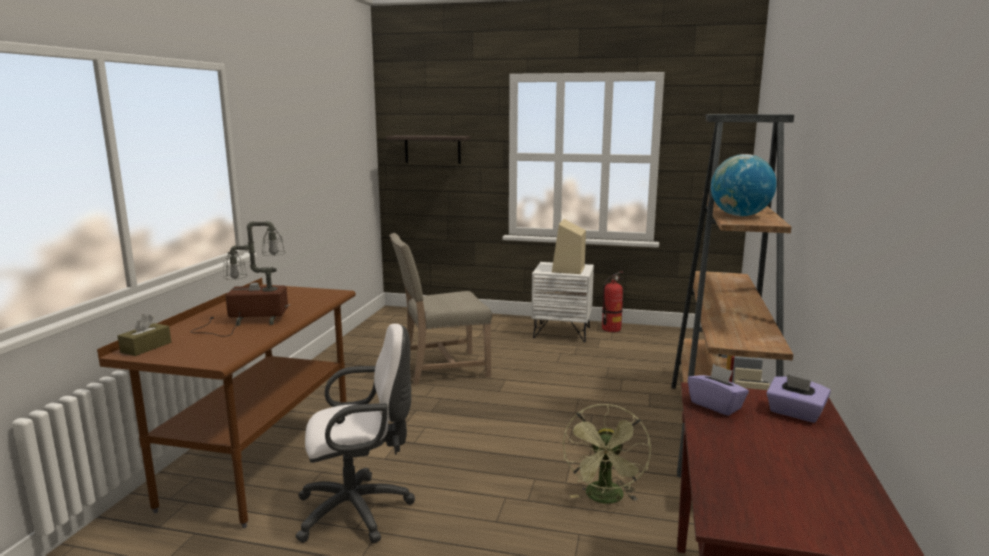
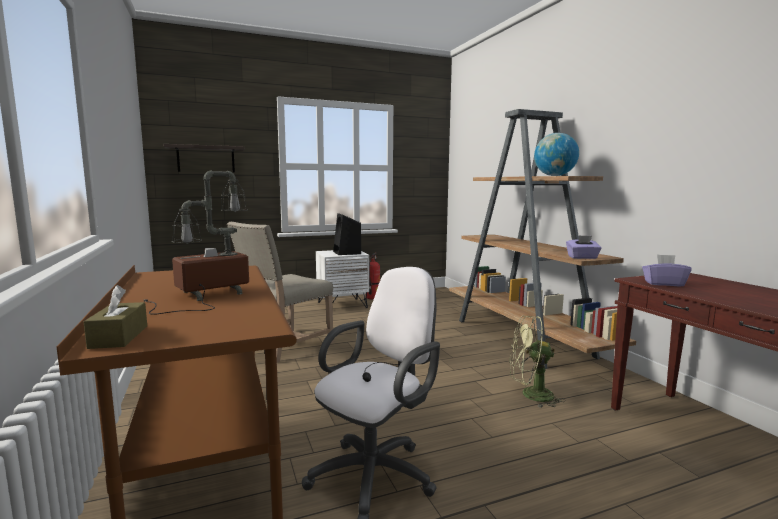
camera: 35 degrees left, 5 degrees down
(568, 270) = (347, 253): beige speaker -> black speaker
(605, 499) = (530, 395): green fan -> green fan turned 120 degrees clockwise
(795, 413) = (699, 280): purple tissue box -> purple tissue box (582, 257)

